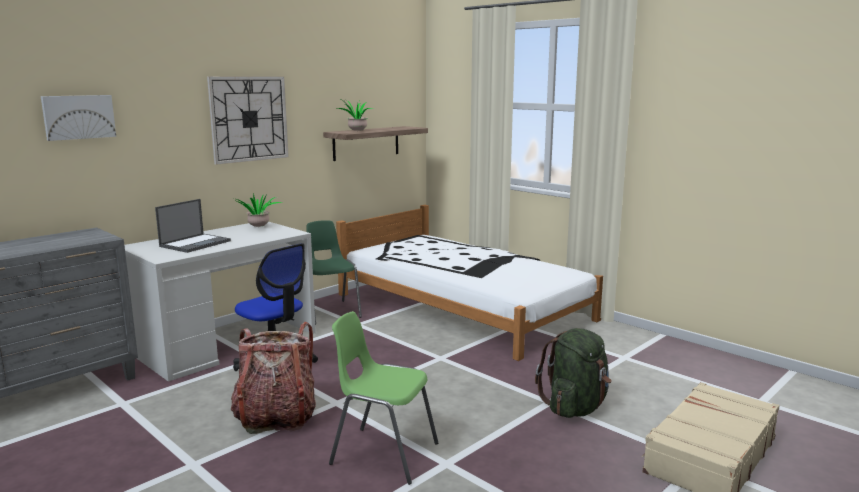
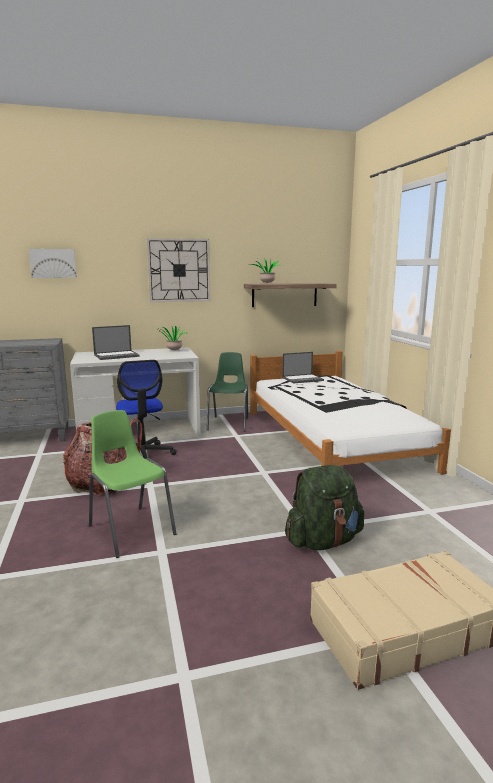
camera: 30 degrees right, 0 degrees up
(401, 243) = (303, 379): none -> laptop

